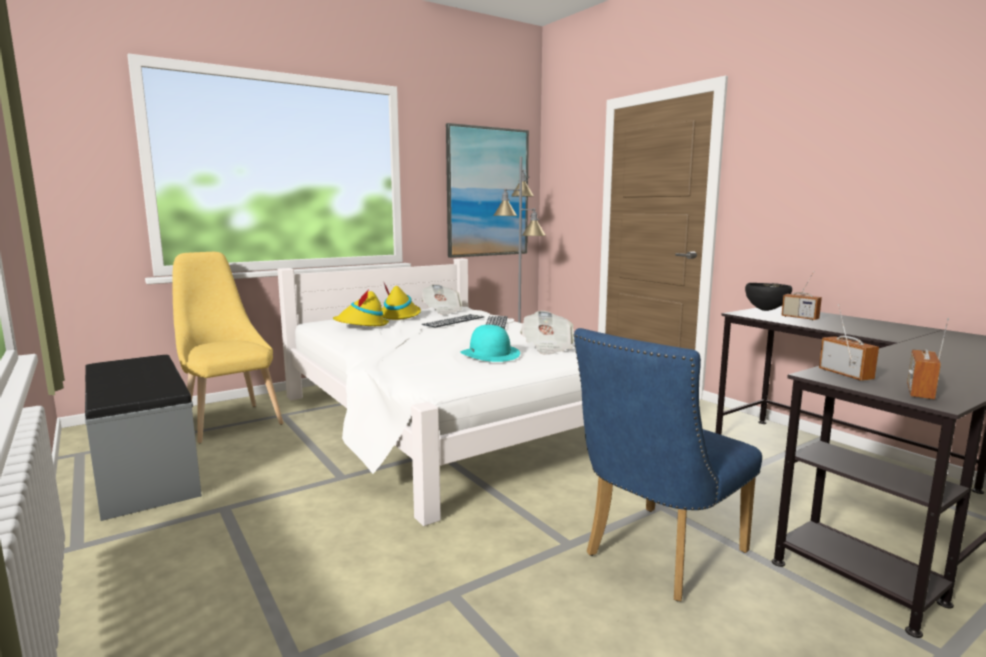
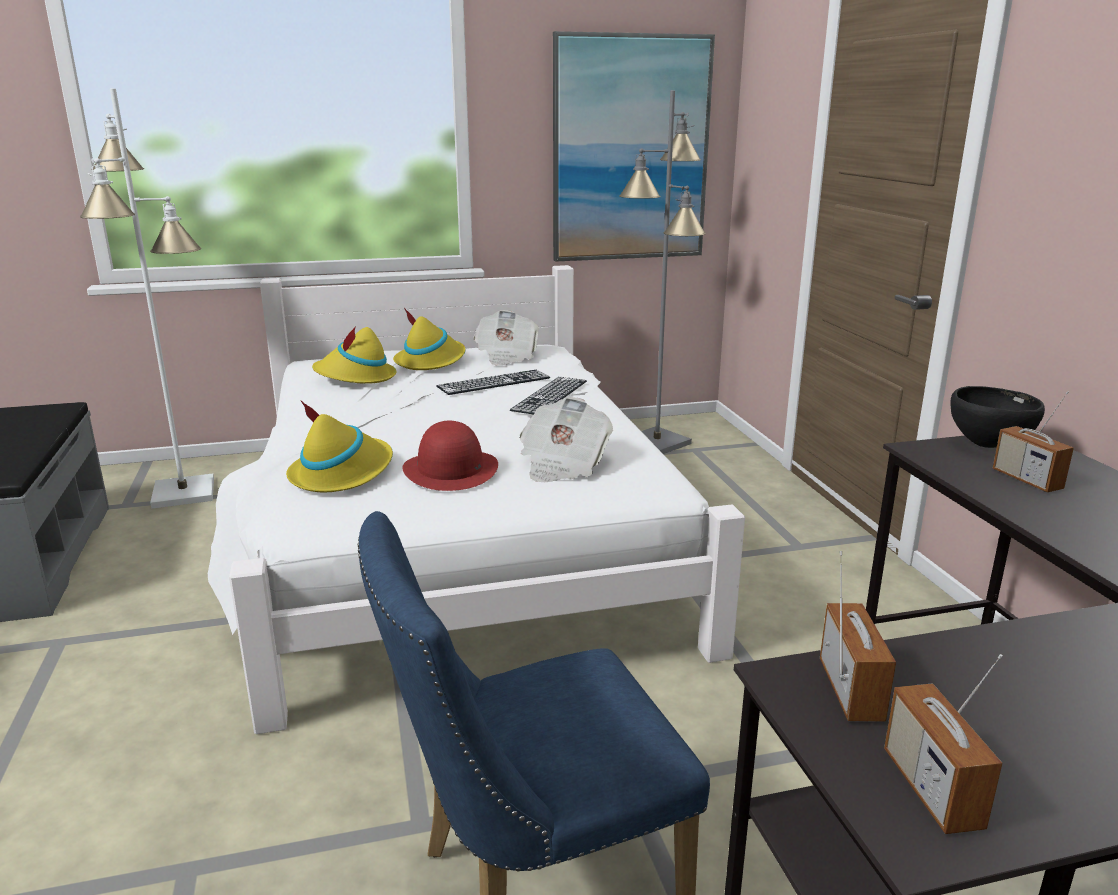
camera: 20 degrees right, 10 degrees up
(229, 421) = (184, 492): yellow chair -> white floor lamp
(426, 361) = (342, 473): none -> yellow hat
(490, 354) = (451, 469): turquoise hat -> red hat
(920, 392) = (931, 789): radio -> radio turned 60 degrees counterclockwise

